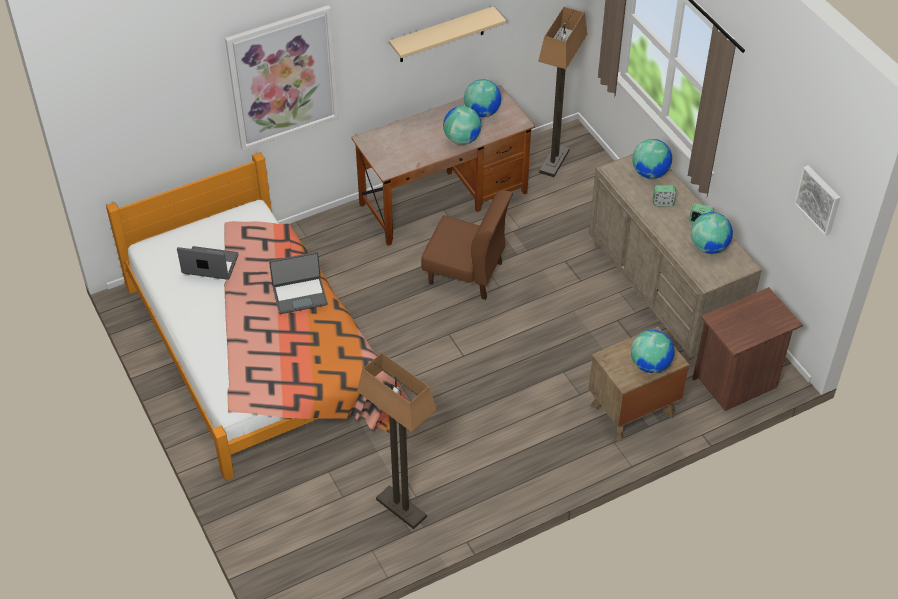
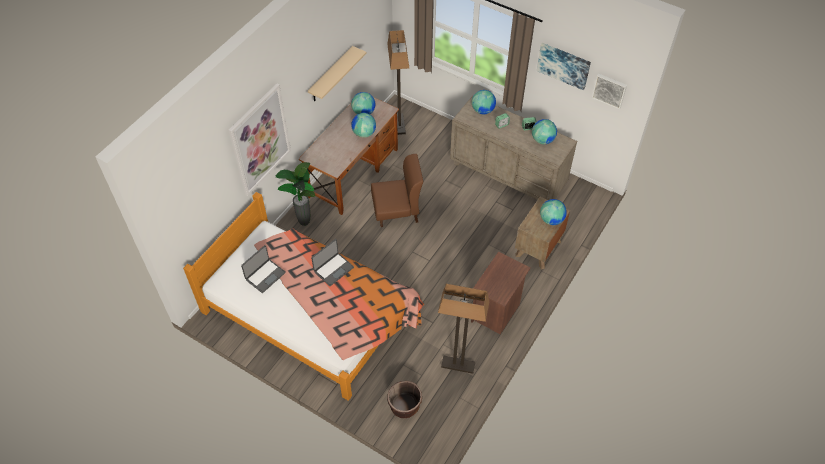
camera: 30 degrees left, 5 degrees up
(210, 265) = (265, 276): laptop -> laptop turned 150 degrees clockwise
(292, 524) = (405, 406): none -> brown planter
(331, 234) = (303, 222): none -> potted plant
(736, 383) = (578, 208): brown nightstand -> brown nightstand (496, 312)
(769, 137) = (563, 65): none -> picture

